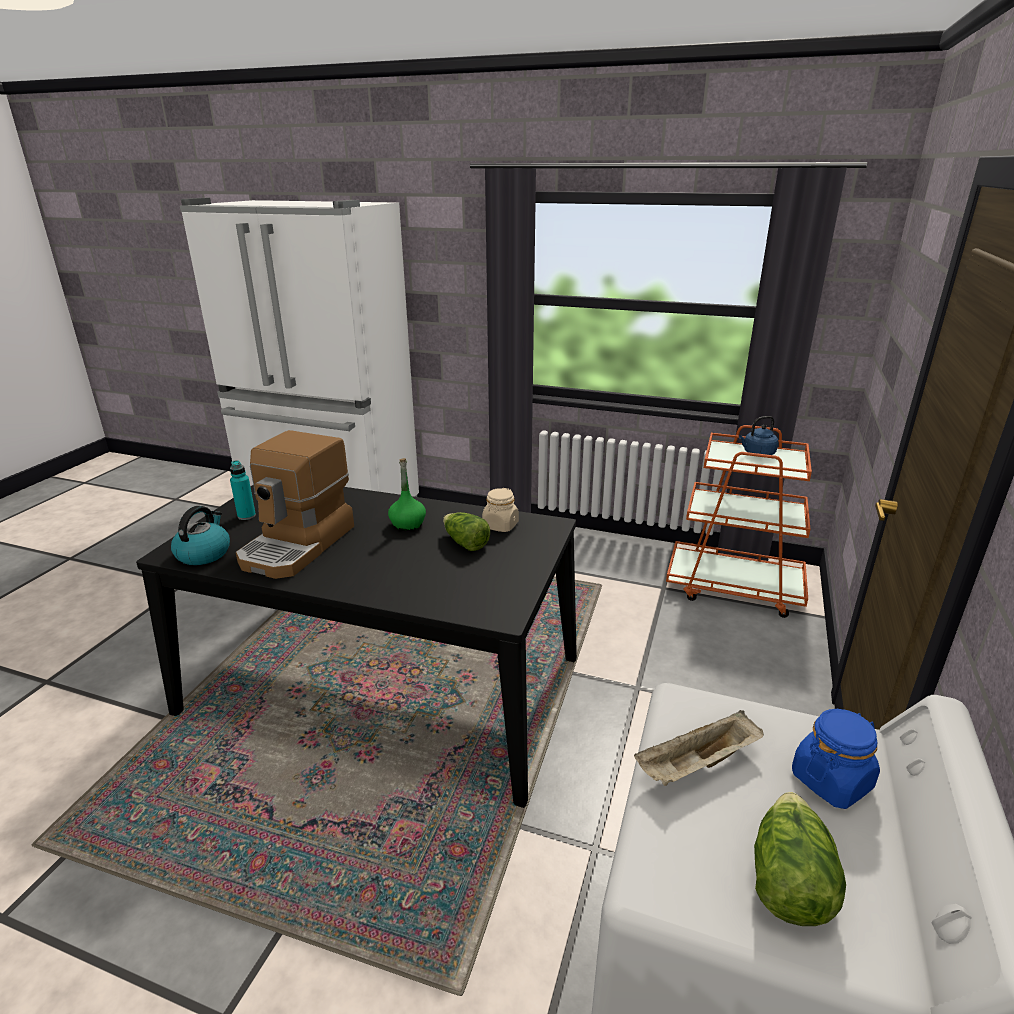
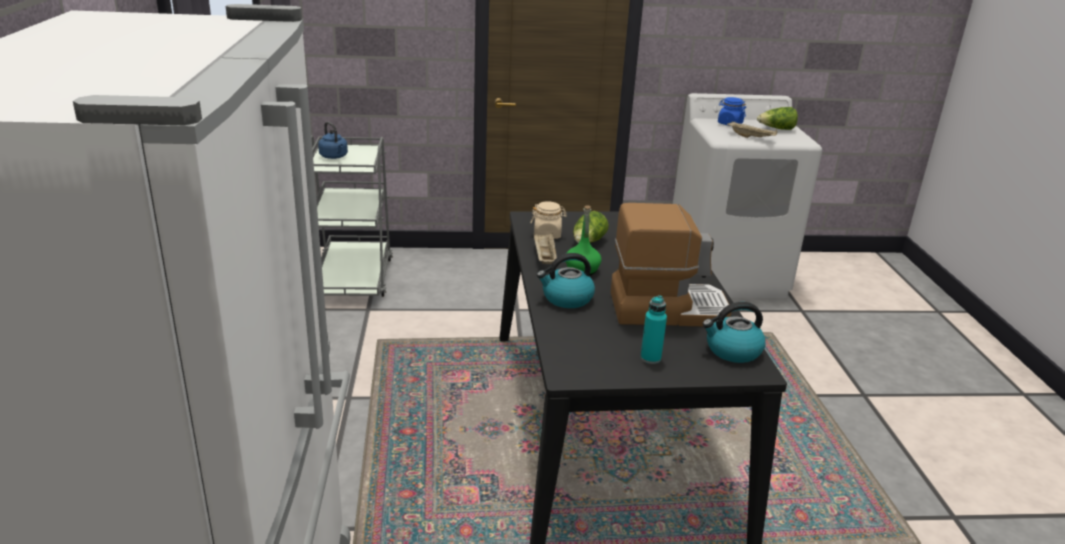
camera: 115 degrees left, 0 degrees up
(366, 506) = (566, 298): none -> kettle
(449, 513) = (544, 257): none -> beige tray
(734, 588) = (353, 279): orange cart -> grey cart

